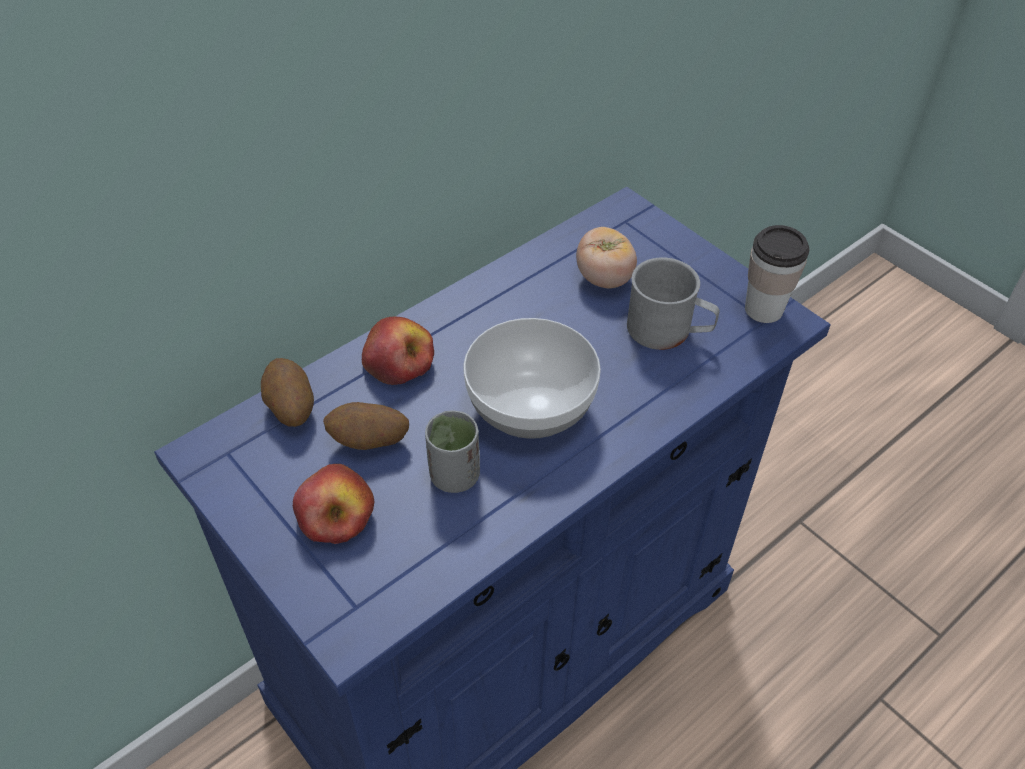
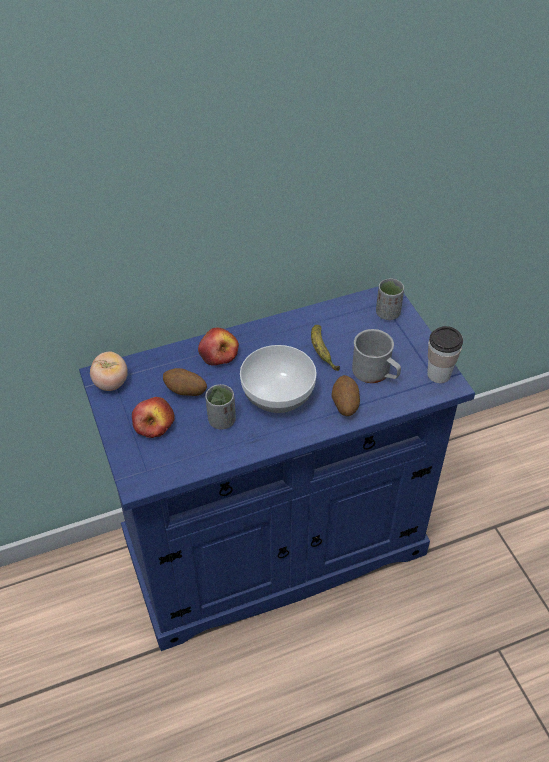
camera: 20 degrees right, 0 degrees up
(290, 408) = (153, 364): potato -> potato (344, 405)
(568, 318) = (322, 352): none -> banana
(604, 278) = (354, 334): tomato -> tomato (111, 383)
(640, 235) = (388, 313): none -> grey cup

